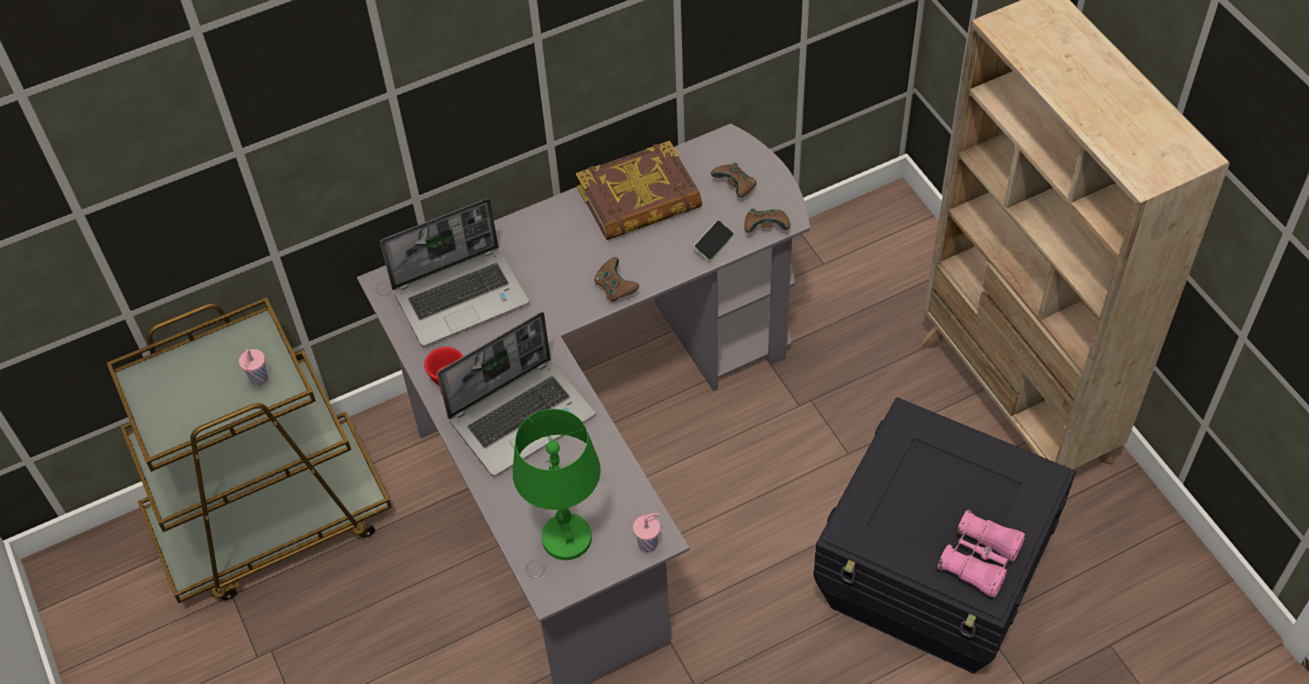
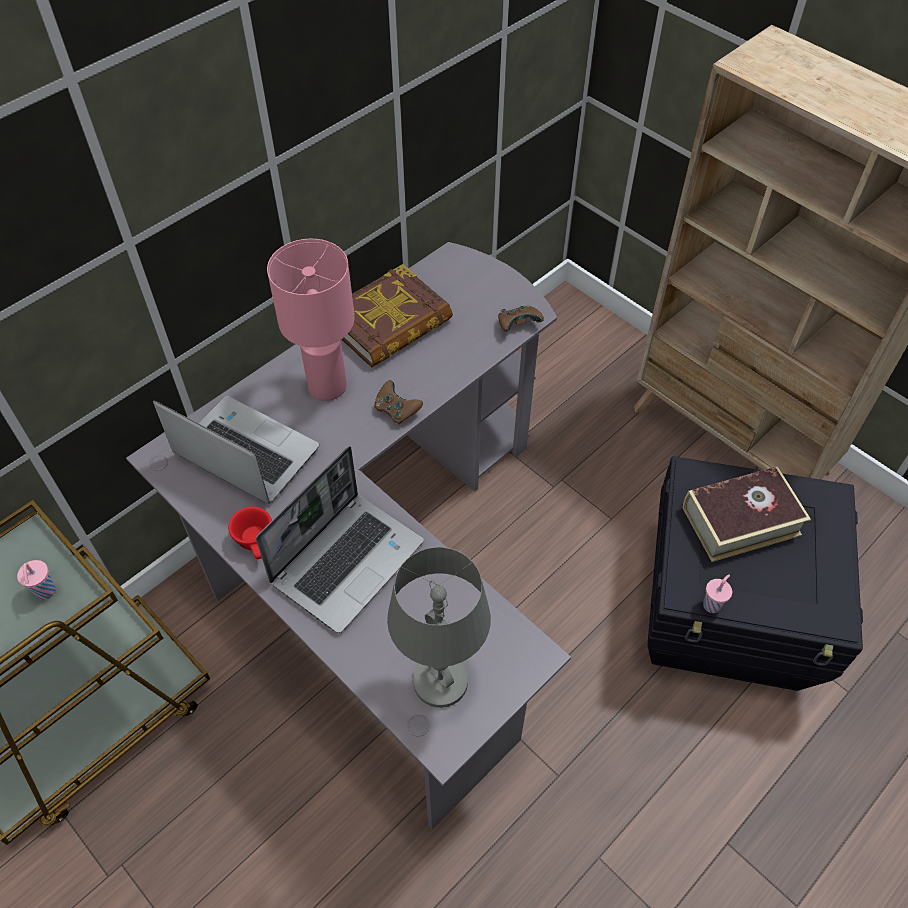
camera: 20 degrees left, 0 degrees up
(462, 296) = (244, 452): laptop -> laptop turned 105 degrees counterclockwise
(558, 251) = (327, 387): none -> pink table lamp
(567, 538) = (441, 681): green table lamp -> grey table lamp
(649, 544) = (528, 664): pink cup -> pink cup (712, 604)
(713, 244) = (475, 350): phone -> none
(735, 187) = (475, 295): brown game controller -> none
(937, 477) = (740, 521): none -> book
(980, 560) = (813, 589): pink binoculars -> none

